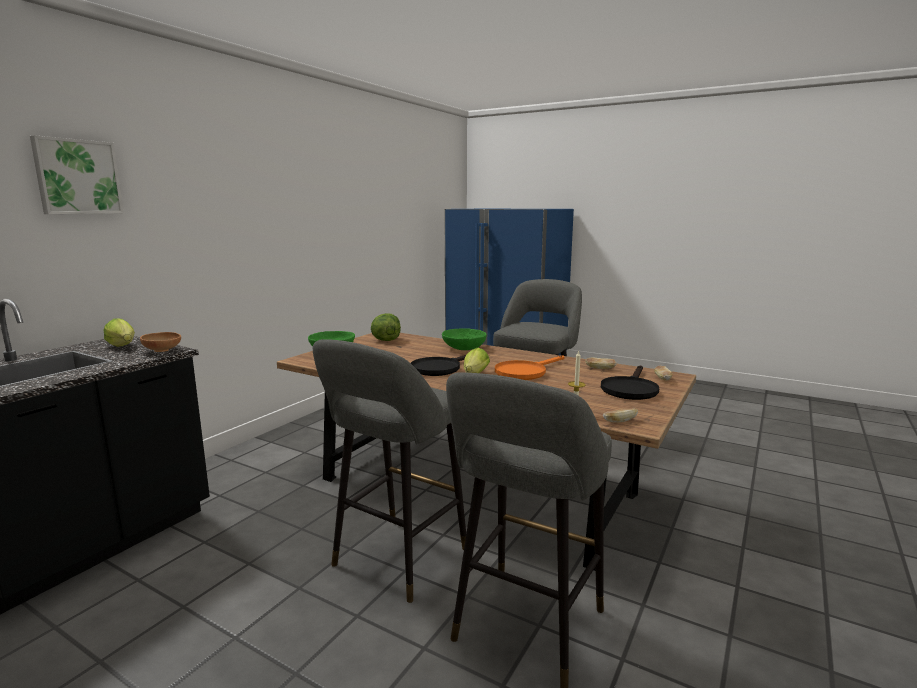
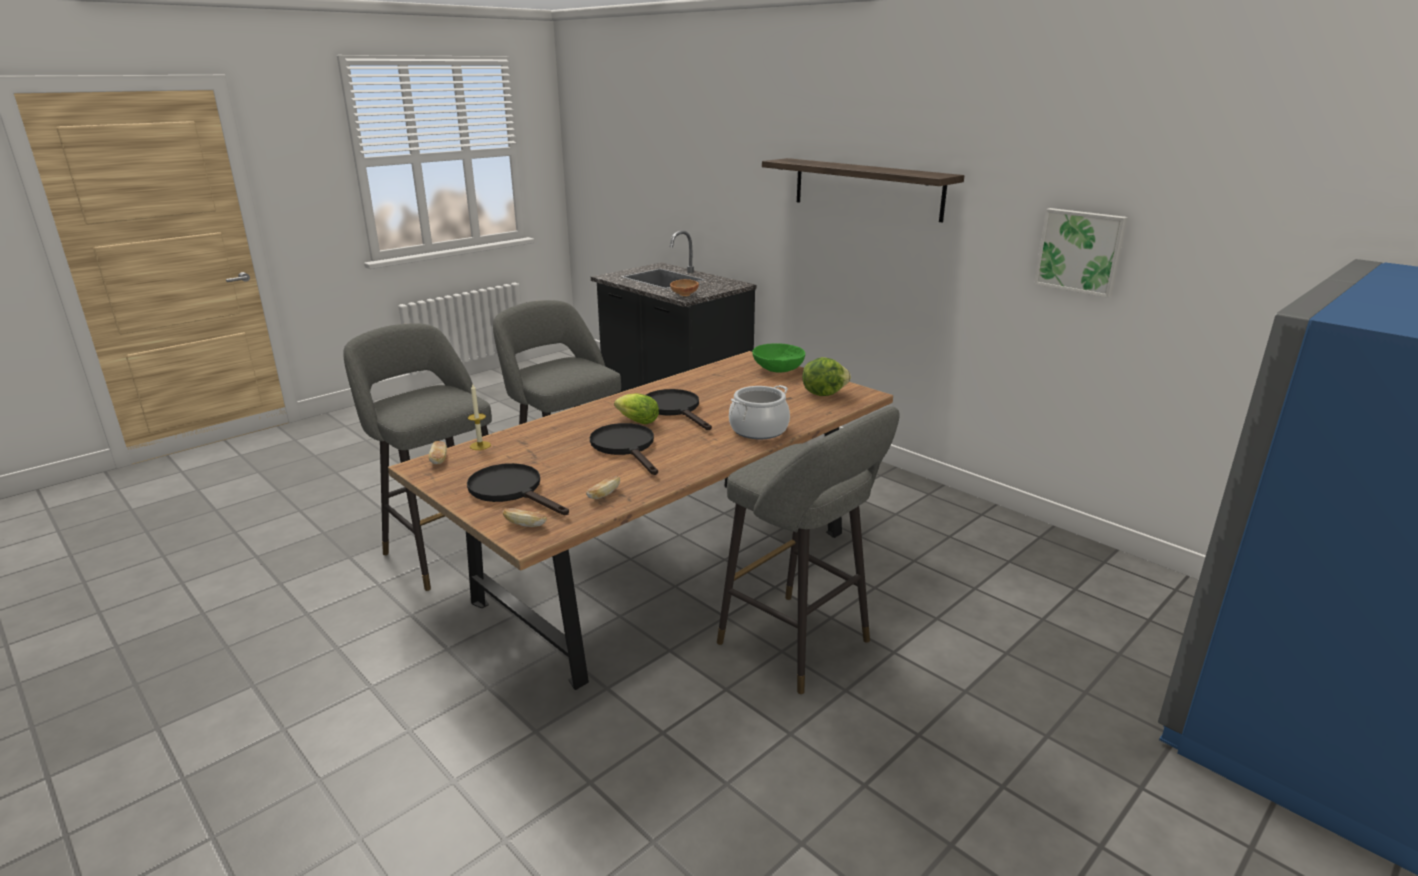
camera: 105 degrees right, 10 degrees up
(77, 177) = (753, 148): picture -> picture (1080, 251)
(123, 346) = (708, 287): lettuce -> none
(228, 209) = (866, 188): none -> shelf
(464, 348) = (759, 430): green bowl -> cooking pot
(525, 372) = (626, 447): orange frying pan -> black frying pan

